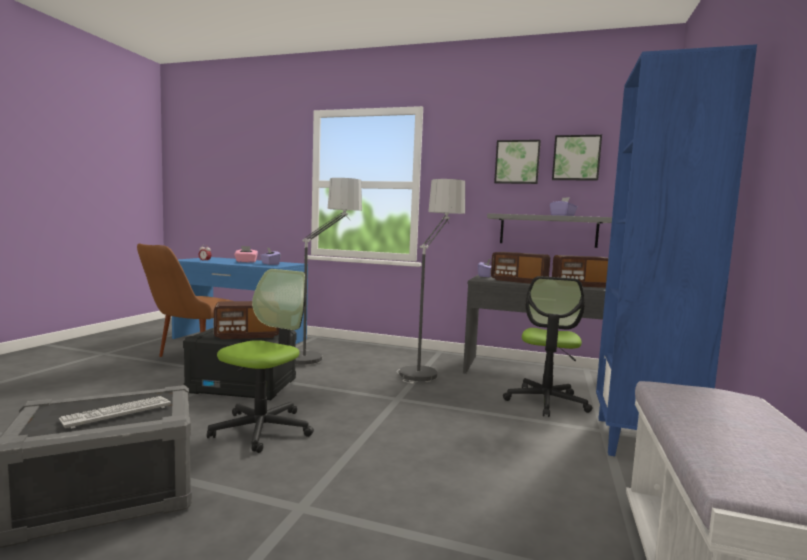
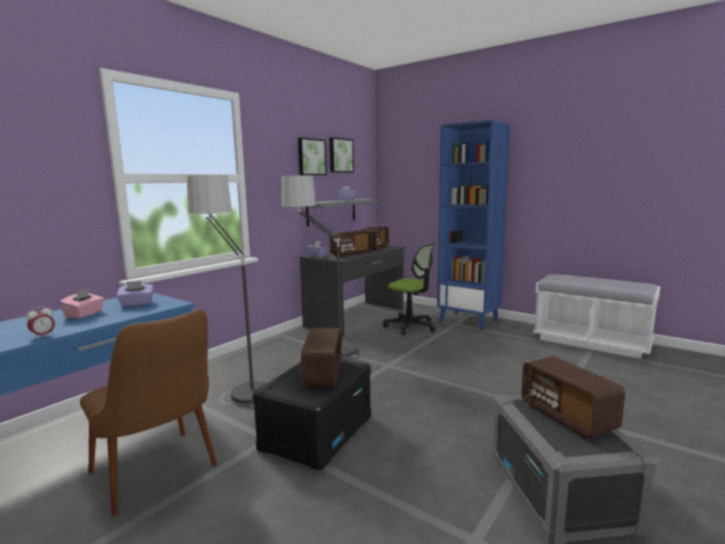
camera: 70 degrees left, 5 degrees up
(117, 412) = (567, 416): keyboard -> radio
(262, 429) = (436, 423): office chair -> none

